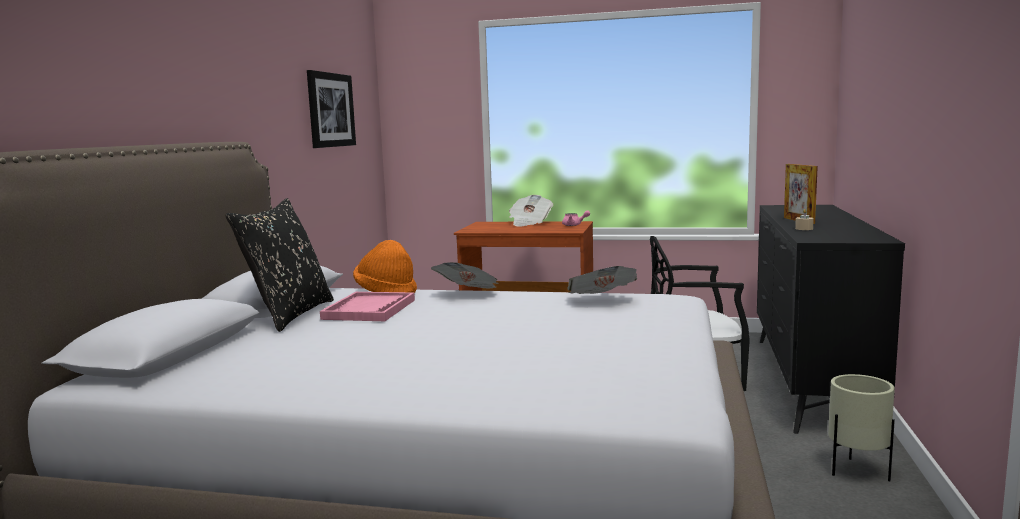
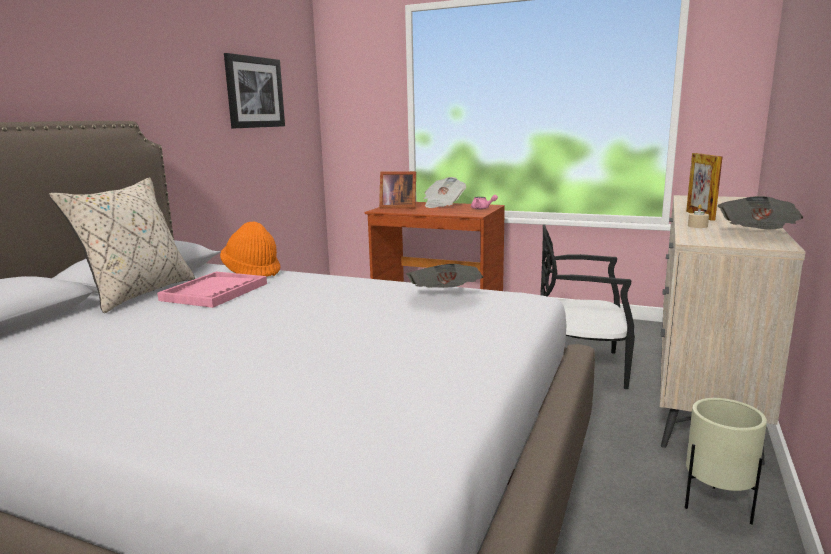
camera: 10 degrees right, 5 degrees up
(289, 315) = (137, 294): black pillow -> beige pillow
(469, 295) = (323, 280): newspaper -> newspaper (757, 234)
(483, 227) = (397, 207): none -> picture frame
(809, 381) = (701, 384): black dresser -> beige dresser

